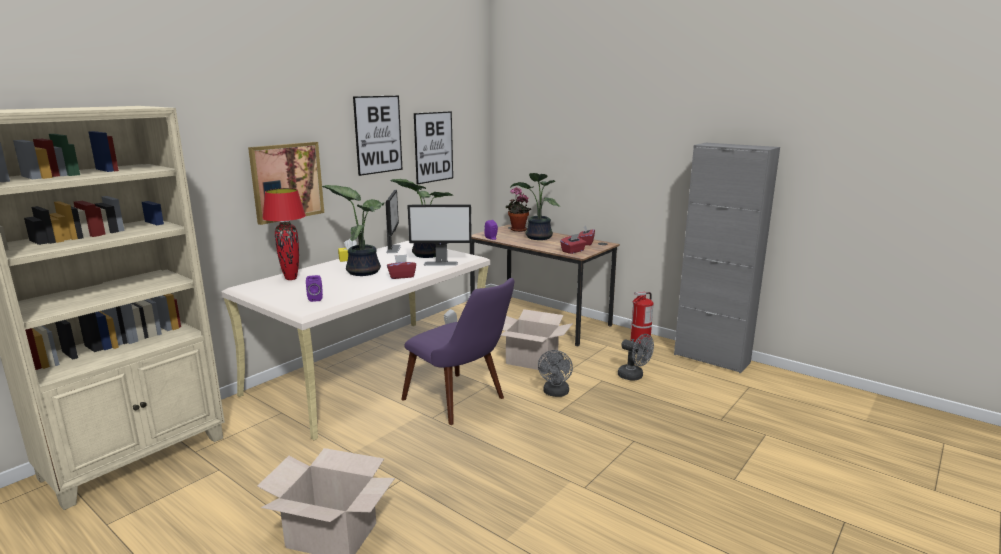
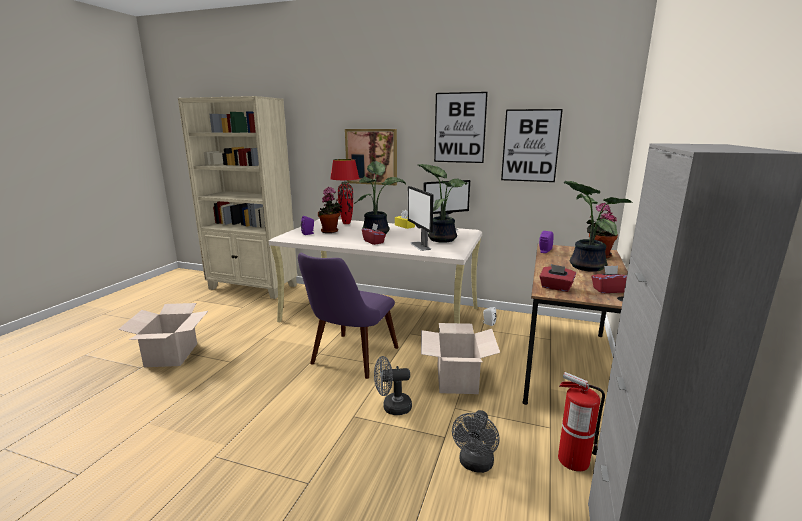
camera: 70 degrees right, 0 degrees up
(323, 288) = (330, 231): none -> potted plant

